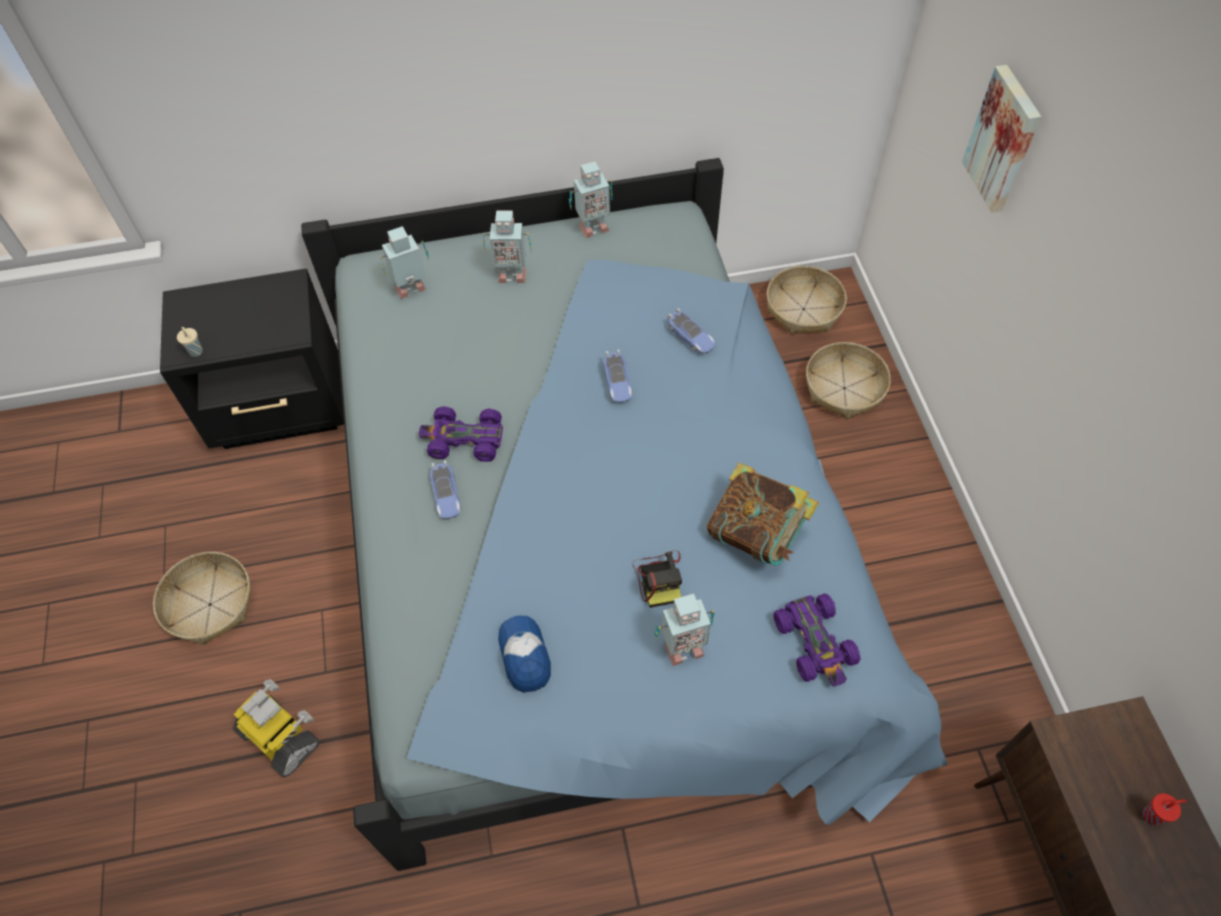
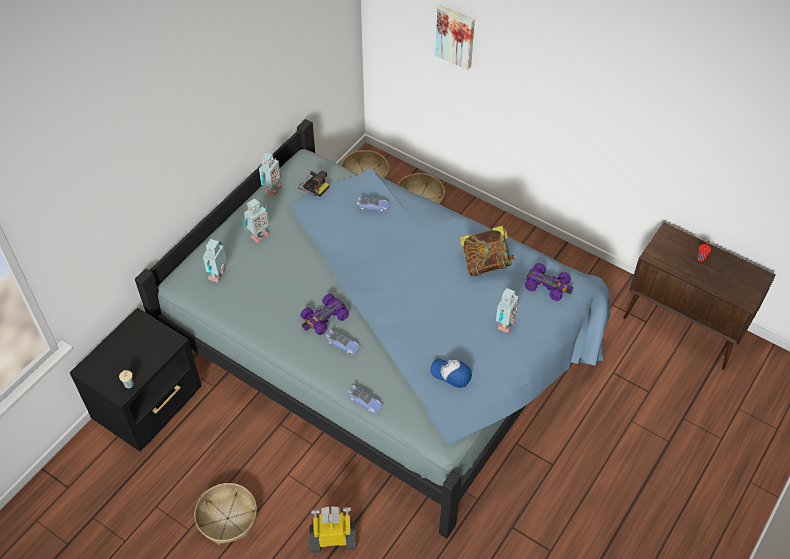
camera: 45 degrees left, 5 degrees down
(617, 381) = (364, 246): toy car -> toy car (365, 401)
(659, 578) = (468, 307): camera -> camera (313, 186)

